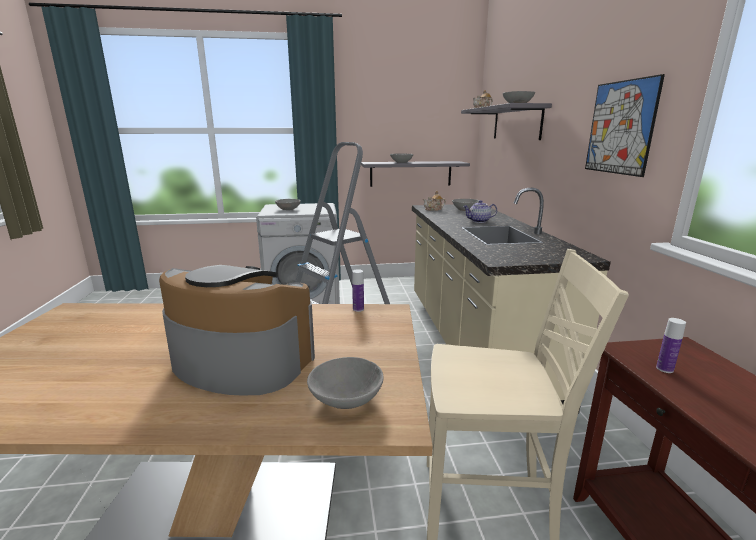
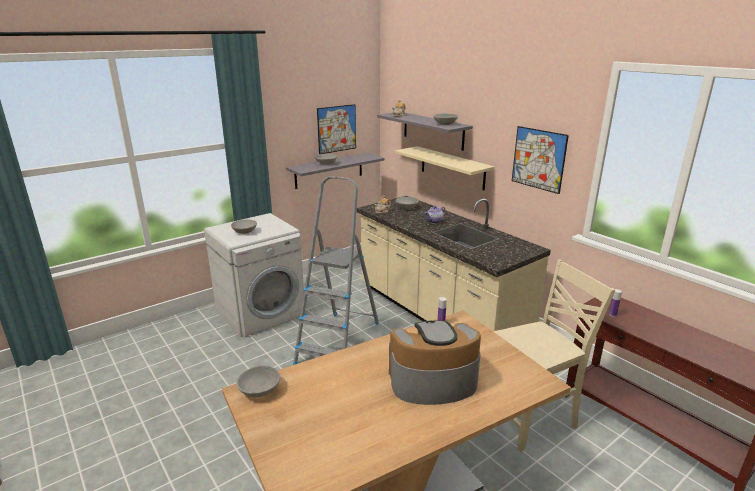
camera: 30 degrees left, 5 degrees up
(347, 399) = (513, 380): grey bowl -> grey bowl (260, 390)
(423, 129) = (337, 129): none -> picture
(529, 166) = (452, 167): none -> beige shelf

